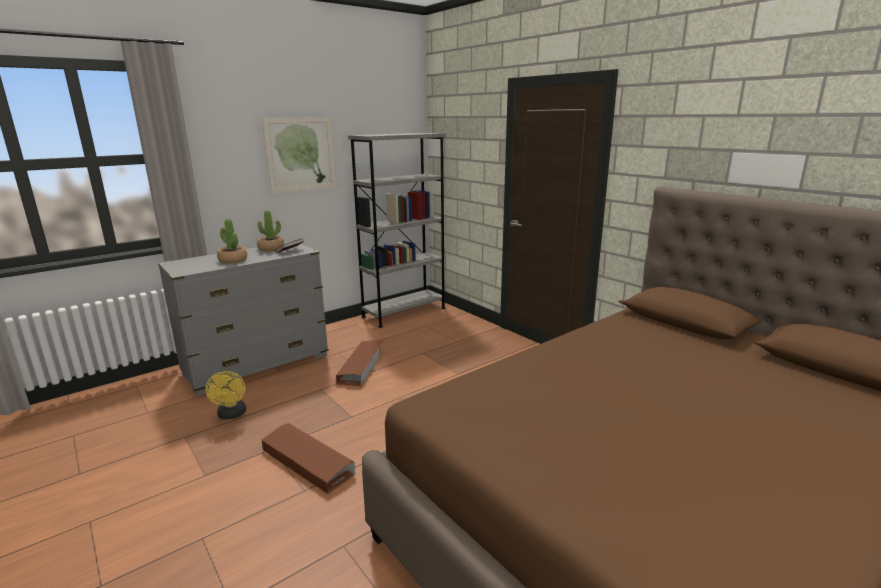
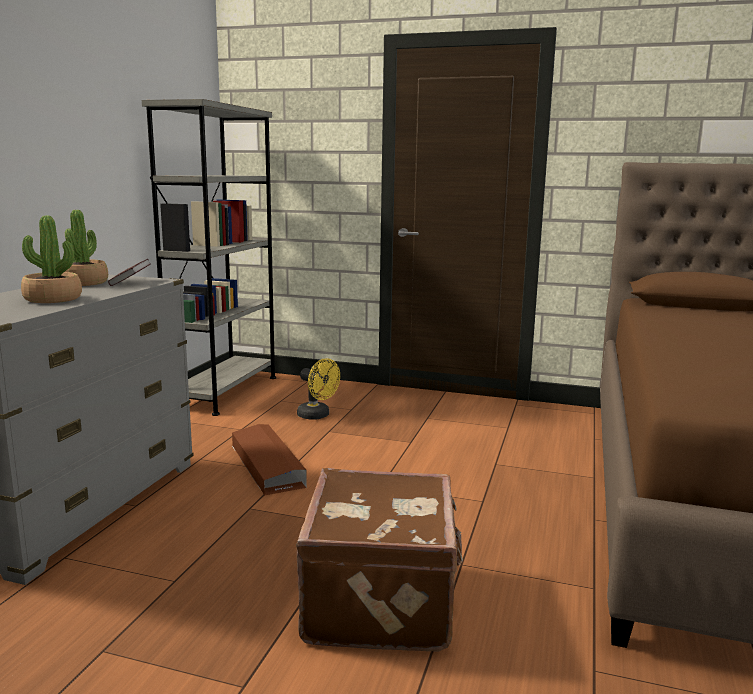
camera: 35 degrees left, 5 degrees down
(232, 415) = (147, 588): yellow fan -> yellow fan (317, 416)
(301, 154) = (79, 123): picture -> none
(307, 462) = (383, 600): brown storage box -> brown suitcase

